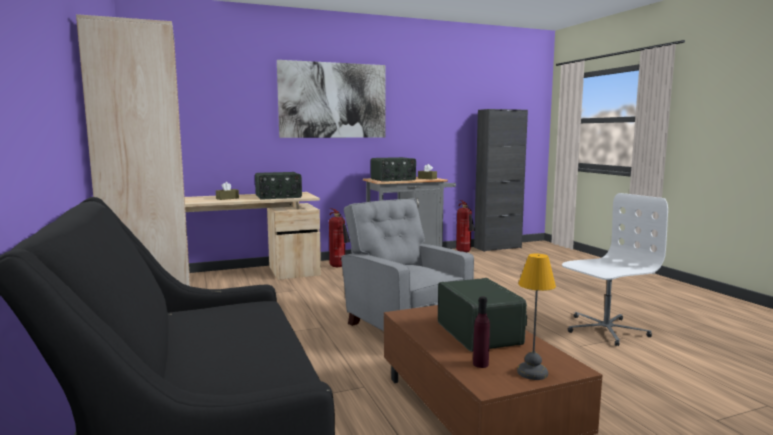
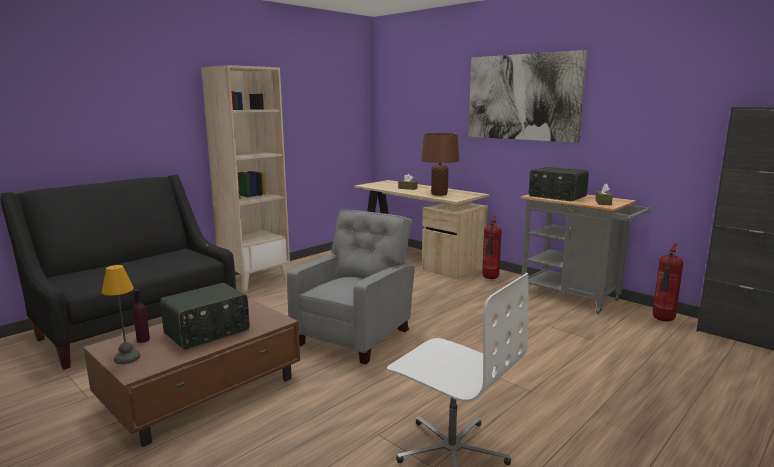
camera: 65 degrees right, 5 degrees up
(278, 197) = (439, 194): radio -> brown table lamp

